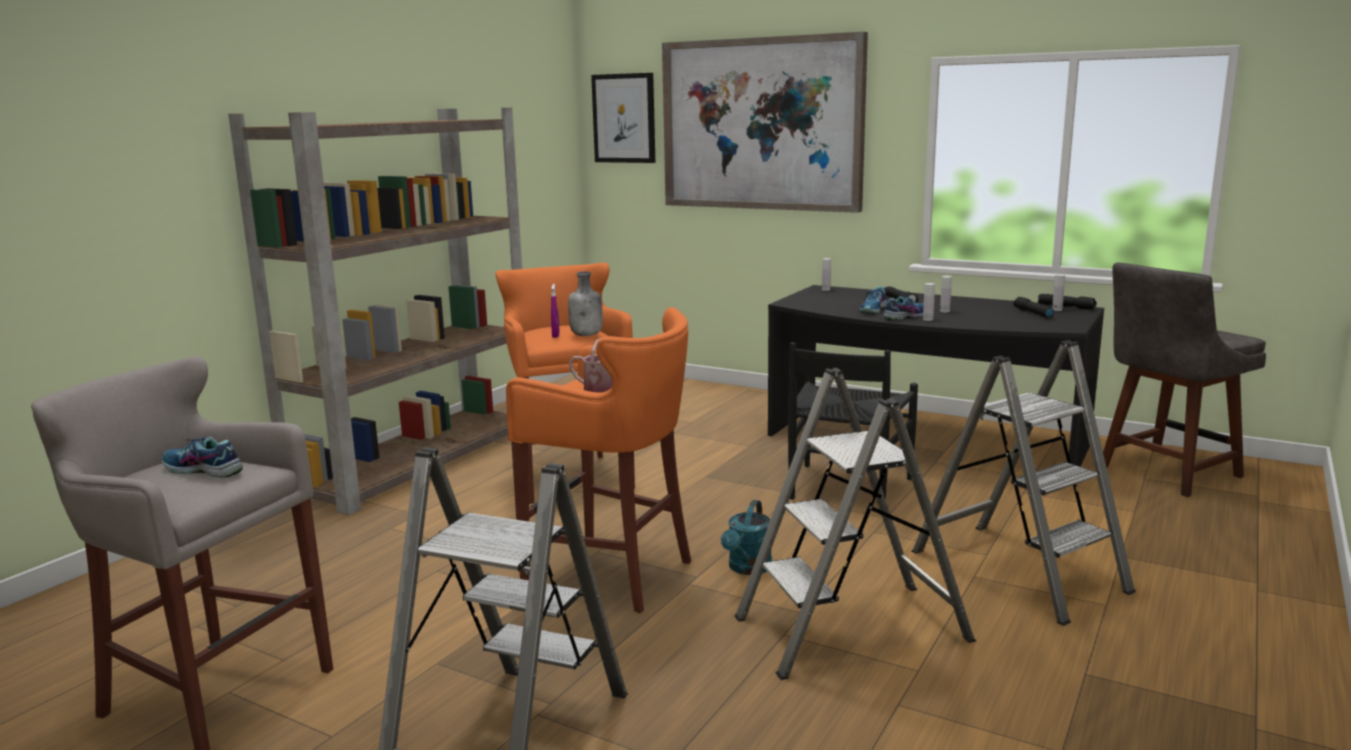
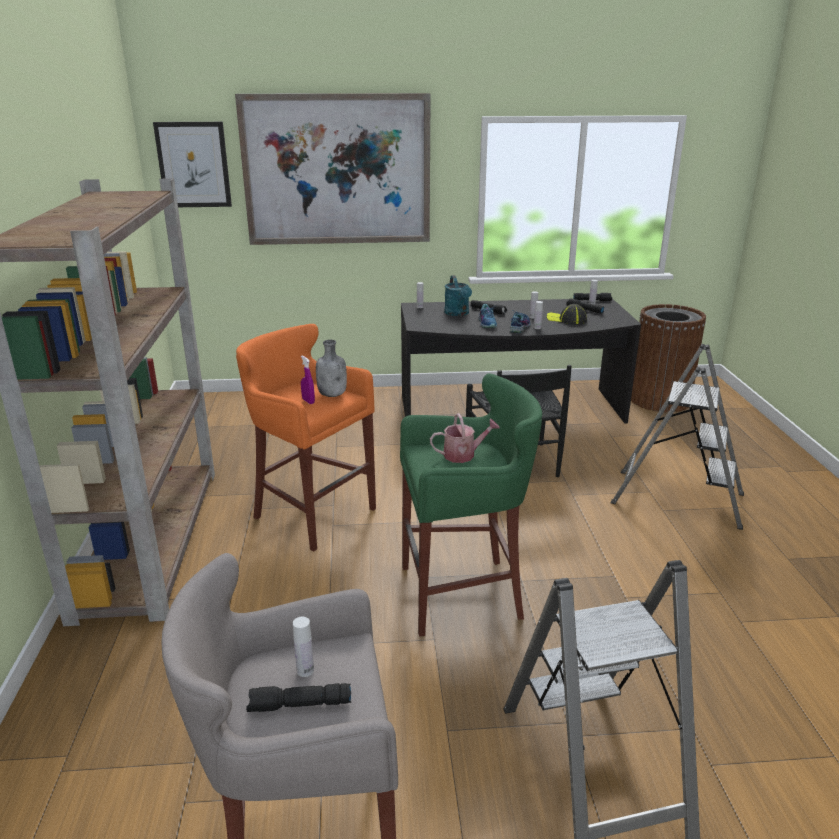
camera: 35 degrees left, 10 degrees up
(160, 484) = (299, 705): none -> black flashlight
(202, 470) = (305, 670): shoe -> white bottle
(614, 575) = (464, 593): orange stool -> green stool
(747, 569) = (540, 553): turquoise watering can -> turquoise watering can (458, 313)
(854, 628) = (654, 575): grey step ladder -> none
(985, 318) = (566, 320): none -> cap
(1166, 472) = (659, 400): grey stool -> brown trash can

